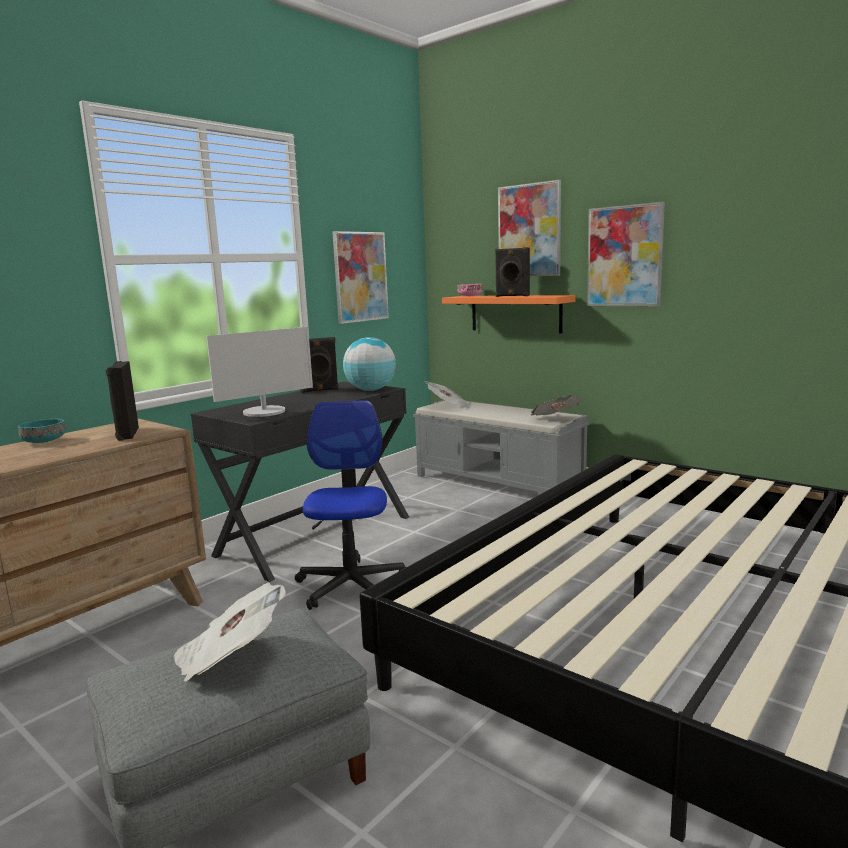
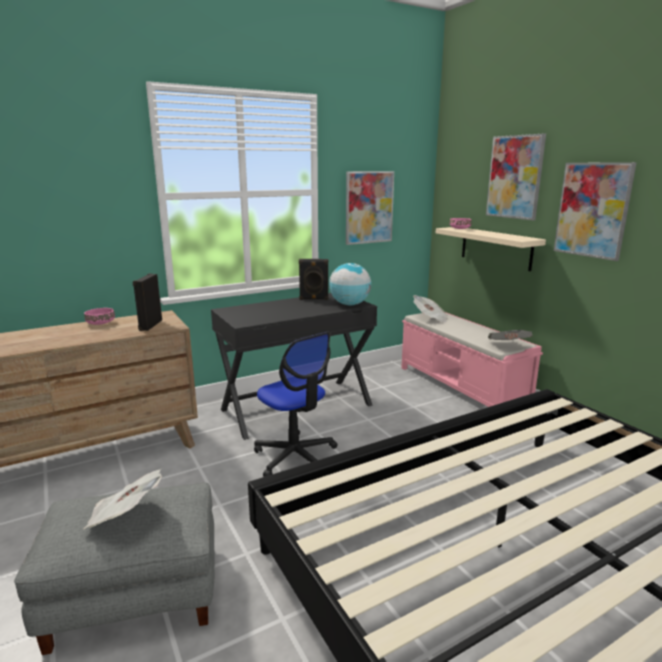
camera: 20 degrees right, 5 degrees up
(43, 441) = (100, 323): turquoise bowl -> pink bowl
(265, 412) = (256, 316): monitor -> none
(351, 585) = (295, 456): office chair -> office chair turned 120 degrees clockwise
(499, 483) = (462, 387): grey bench -> pink bench
(512, 296) = (490, 234): black speaker -> none
(515, 313) = (495, 248): orange shelf -> beige shelf

